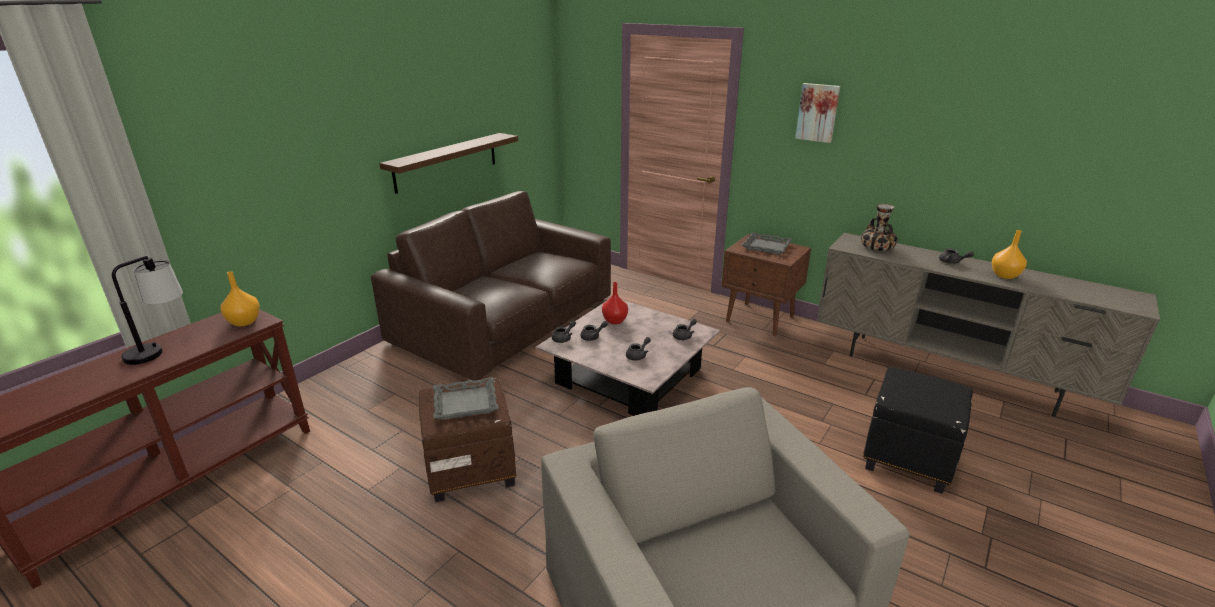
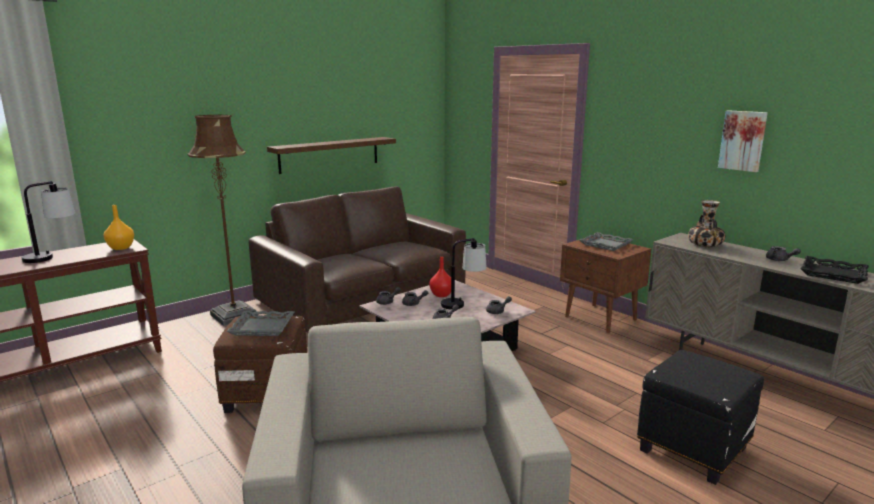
camera: 15 degrees right, 10 degrees down
(371, 368) = (234, 316): none -> brown floor lamp
(643, 330) = (463, 303): none -> table lamp
(818, 112) = (653, 116): picture -> picture (743, 140)
(1005, 275) = (833, 274): orange vase -> black tray

